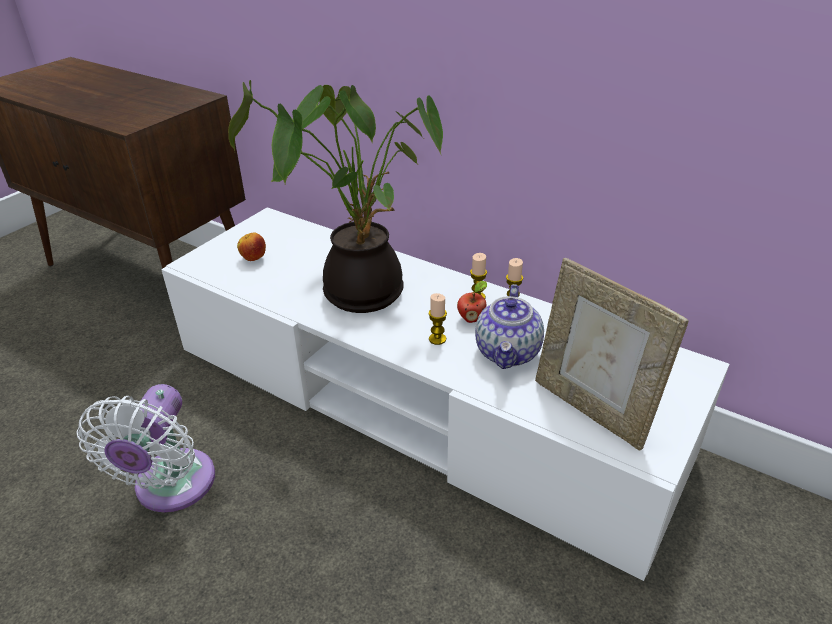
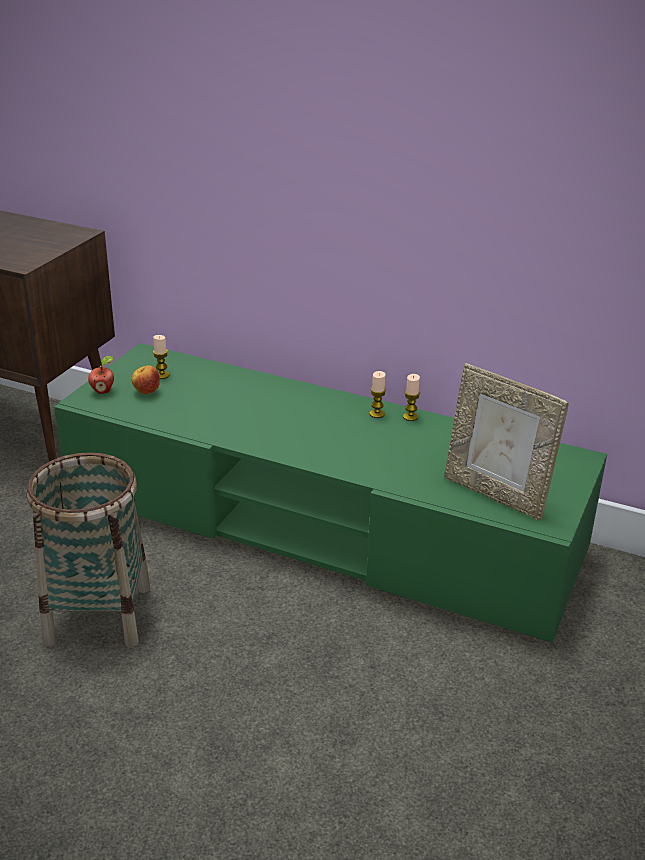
camera: 10 degrees left, 5 degrees down
(171, 488) = (98, 614): white fan -> basket
(360, 289) = (263, 413): potted plant -> none
(417, 401) = (320, 524): white tv stand -> green tv stand
(437, 339) = (349, 450): candle -> candle (162, 375)
(471, 318) = (376, 432): apple -> apple (103, 391)
(508, 353) = (416, 457): teapot -> none

